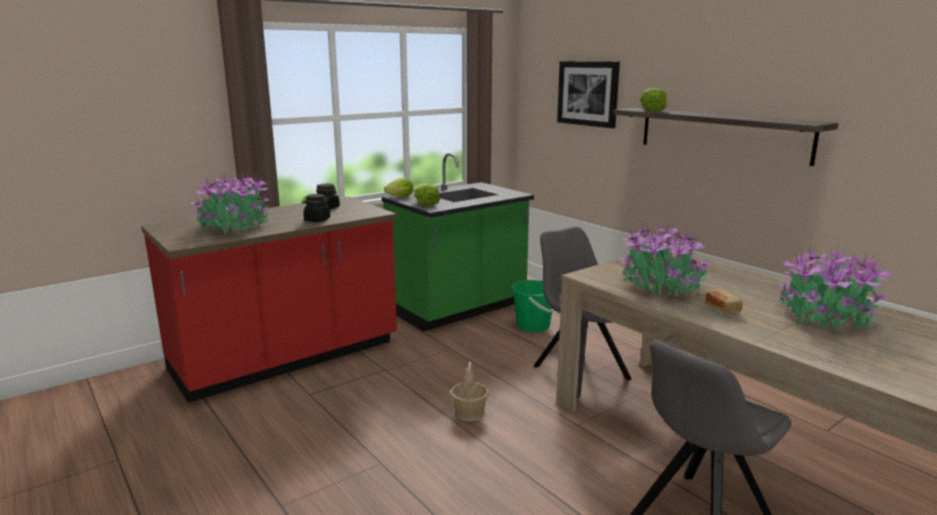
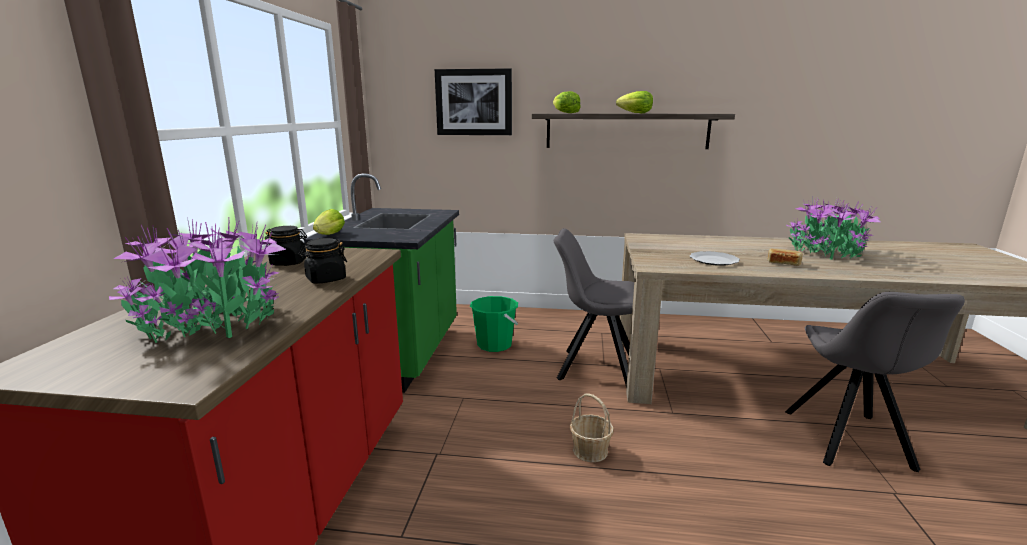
camera: 45 degrees left, 0 degrees up
(425, 204) = (383, 236): lettuce -> lettuce (635, 113)
(661, 287) = (714, 260): potted plant -> plate

